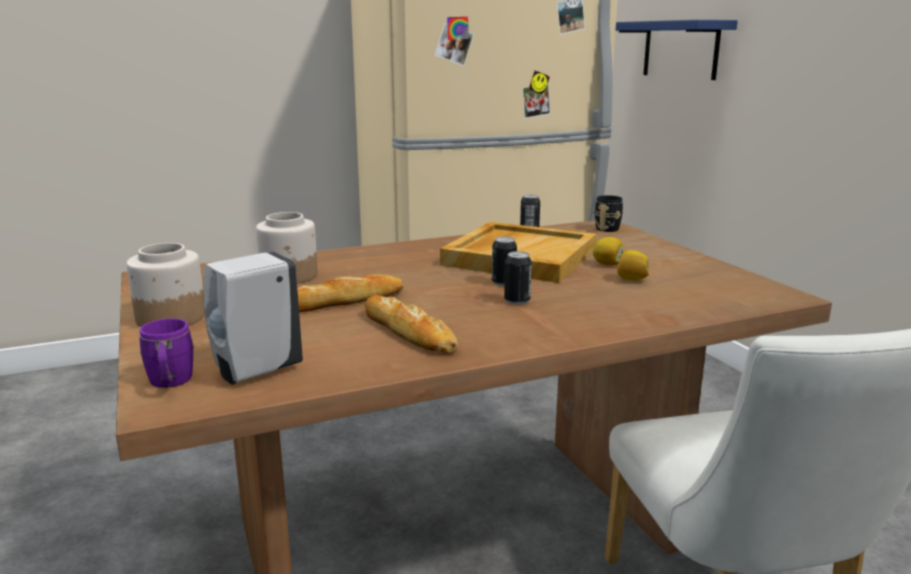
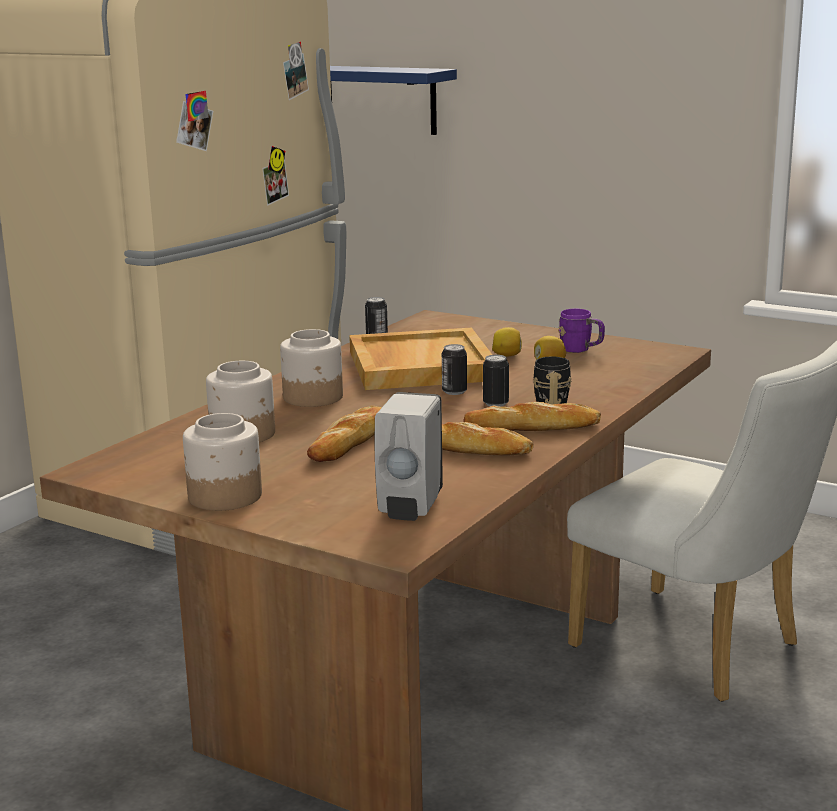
camera: 35 degrees left, 0 degrees up
(170, 384) = (364, 535): purple mug -> purple mug (581, 350)
(393, 262) = (313, 397): none -> jar
(506, 330) = (533, 427): none -> bread
(609, 228) = (444, 320): black mug -> black mug (551, 400)

